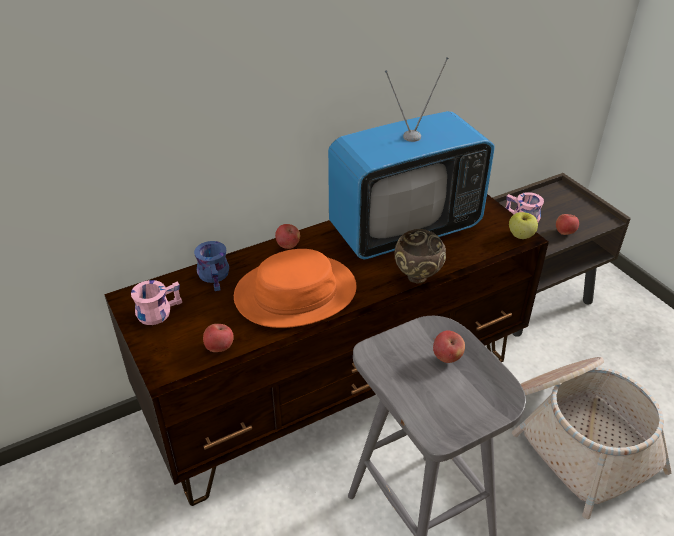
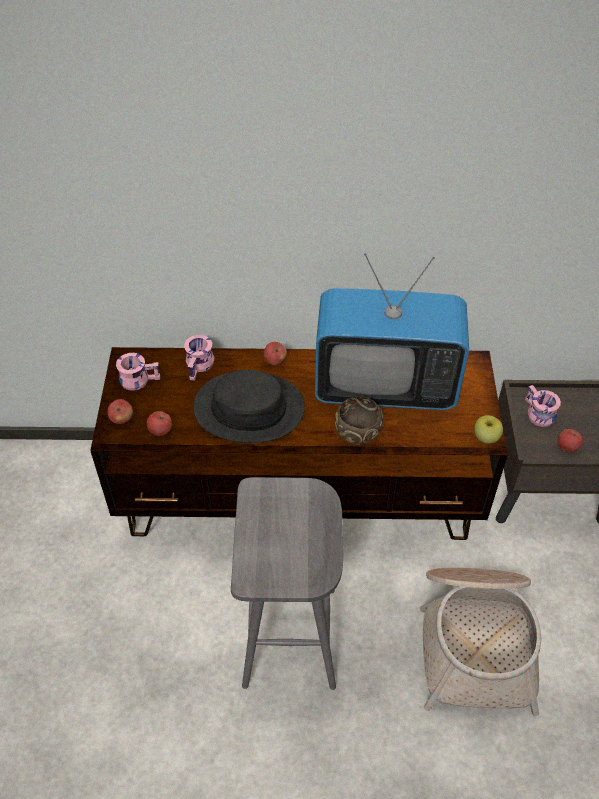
camera: 30 degrees right, 10 degrees up
(216, 276) = (201, 366): blue mug -> pink mug
(295, 292) = (249, 408): orange hat -> black hat
(447, 357) = (305, 522): apple -> apple (122, 419)

